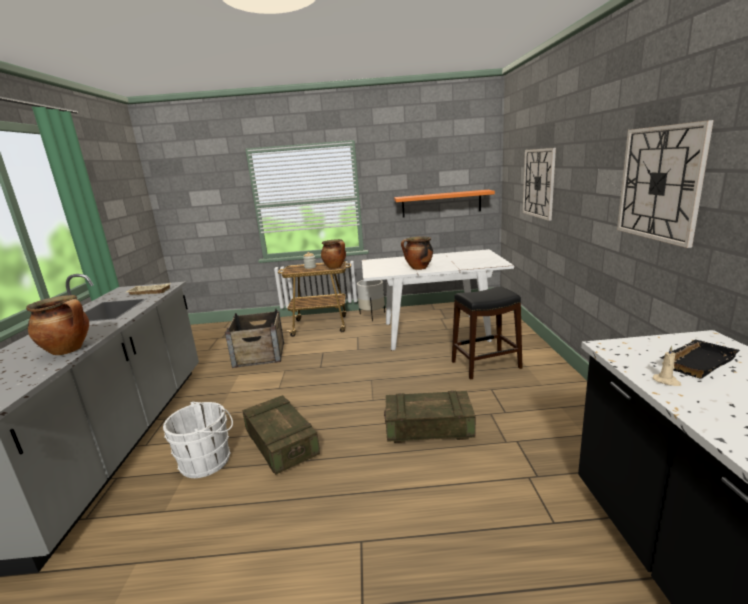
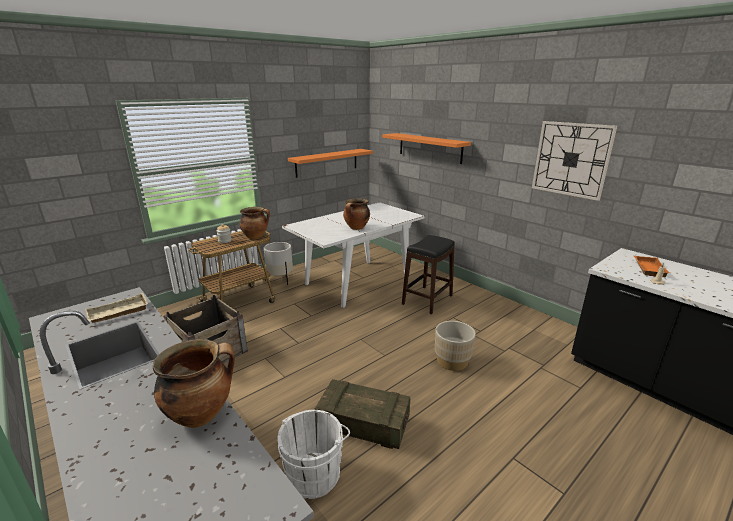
camera: 40 degrees left, 5 degrees up
(428, 429) = (452, 361): crate -> beige planter
(539, 183) = (429, 147): wall clock -> orange shelf
(696, 362) = (647, 268): black tray -> orange tray

